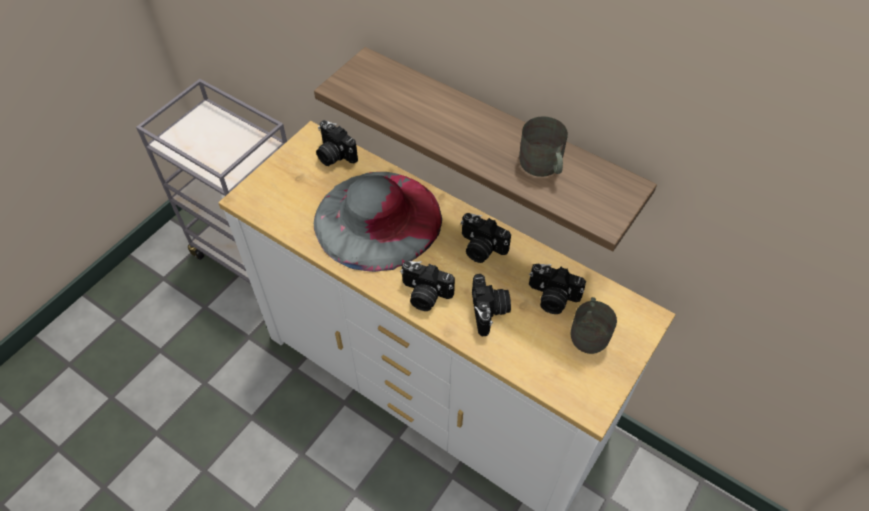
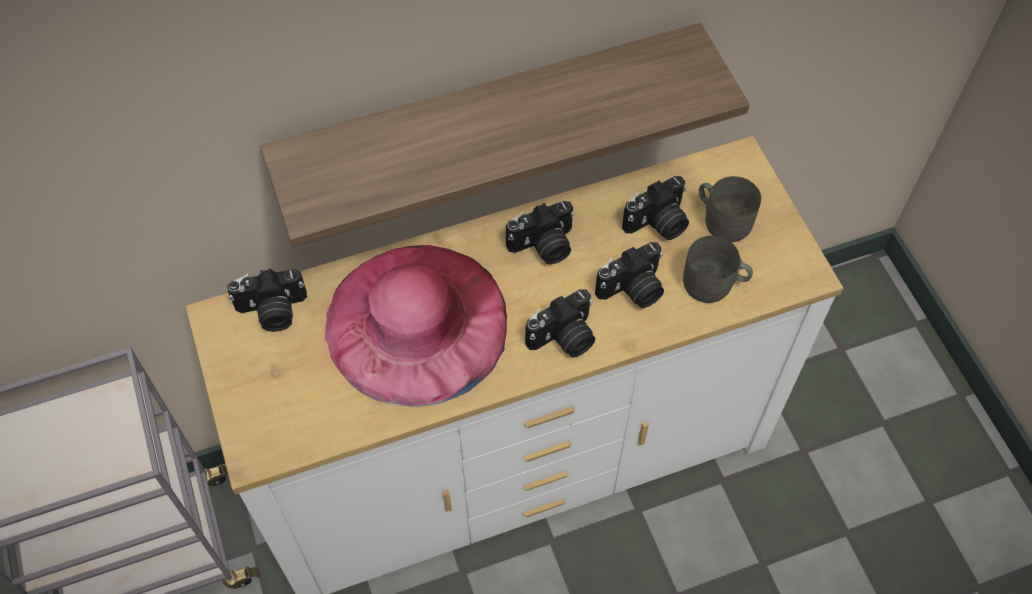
camera: 55 degrees left, 5 degrees up
(377, 219) = (417, 322): grey hat -> pink hat
(490, 312) = (633, 290): camera -> camera turned 120 degrees clockwise
(542, 166) = (603, 96): grey mug -> grey mug (714, 284)

